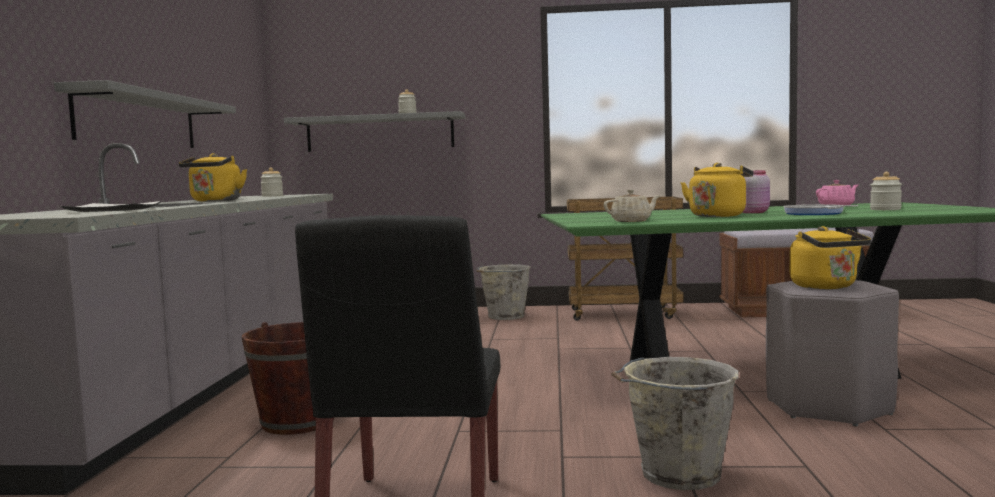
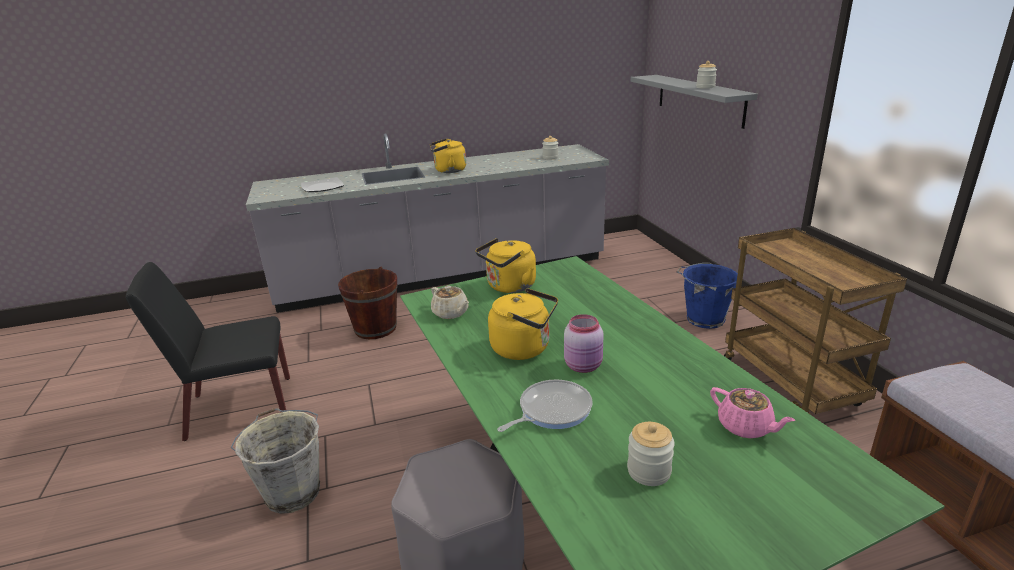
camera: 70 degrees right, 20 degrees up
(138, 121) = (444, 105): grey shelf -> none
(504, 317) = (703, 319): grey bucket -> blue bucket
(826, 287) = (438, 478): yellow kettle -> yellow kettle (509, 287)

